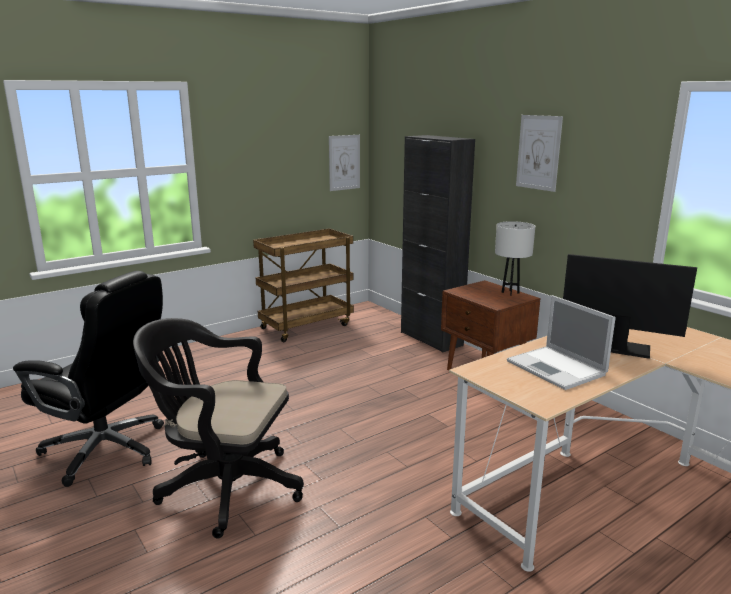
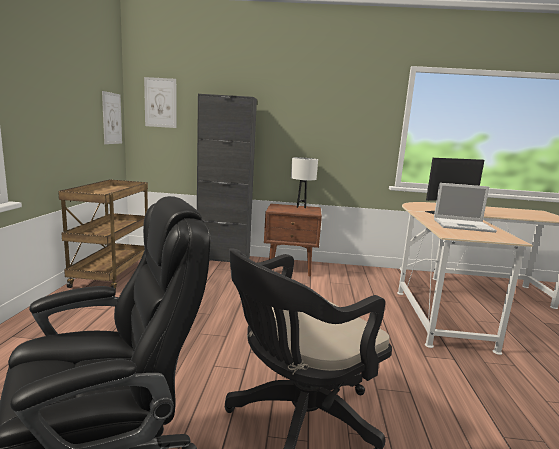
camera: 50 degrees left, 5 degrees down
(538, 152) = (312, 108): picture -> picture (160, 102)

